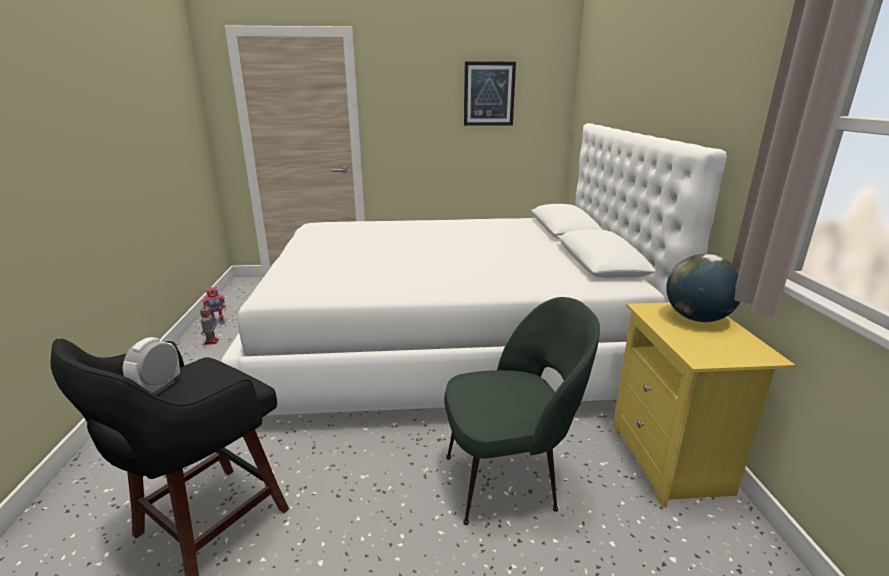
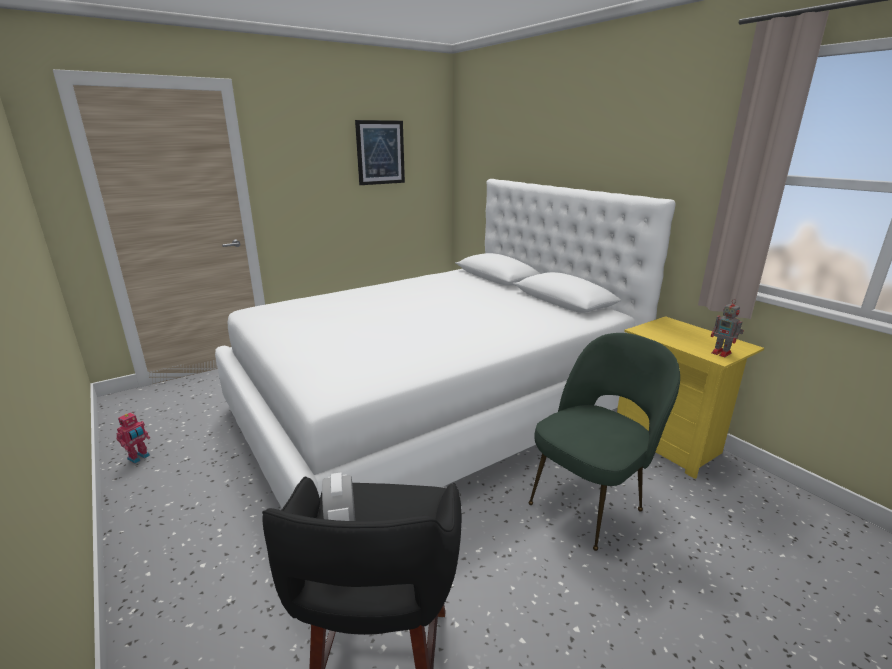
camera: 30 degrees left, 0 degrees up
(211, 342) = (155, 482): toy robot -> toy robot (722, 353)
(697, 318) = (678, 330): globe -> none

